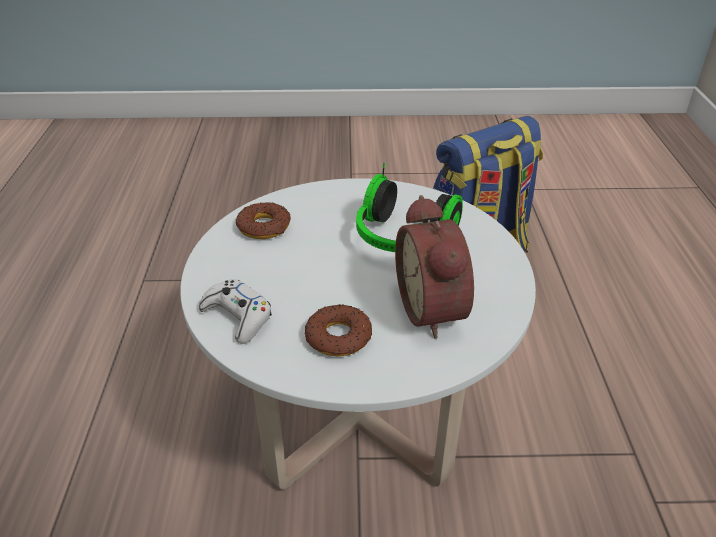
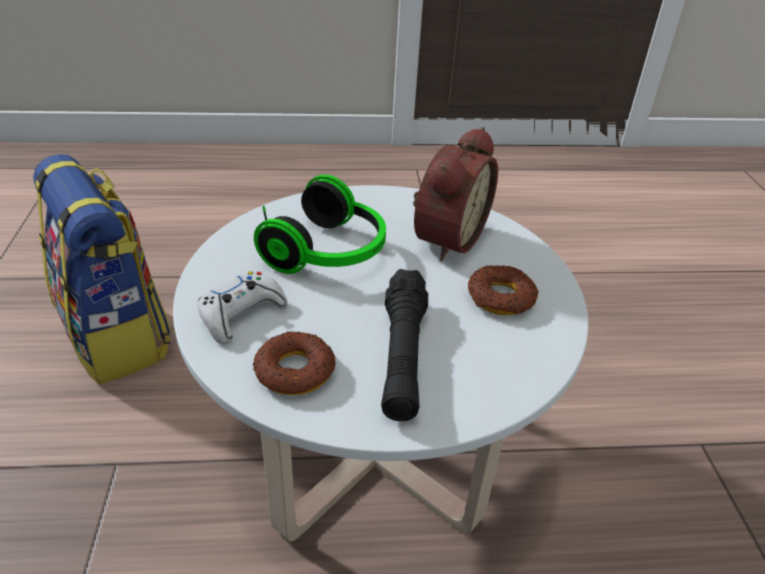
camera: 95 degrees left, 0 degrees up
(237, 317) = (490, 377): white game controller -> white game controller (241, 314)
(271, 273) = (402, 355): none -> black flashlight
(435, 309) = (445, 238): alarm clock -> alarm clock turned 45 degrees counterclockwise

